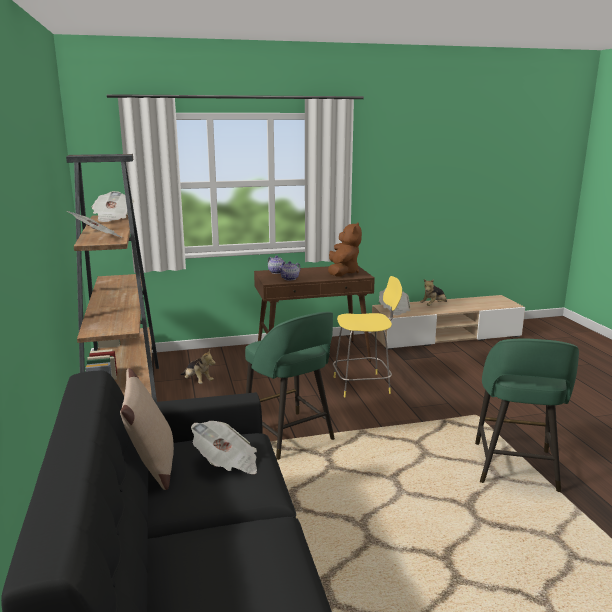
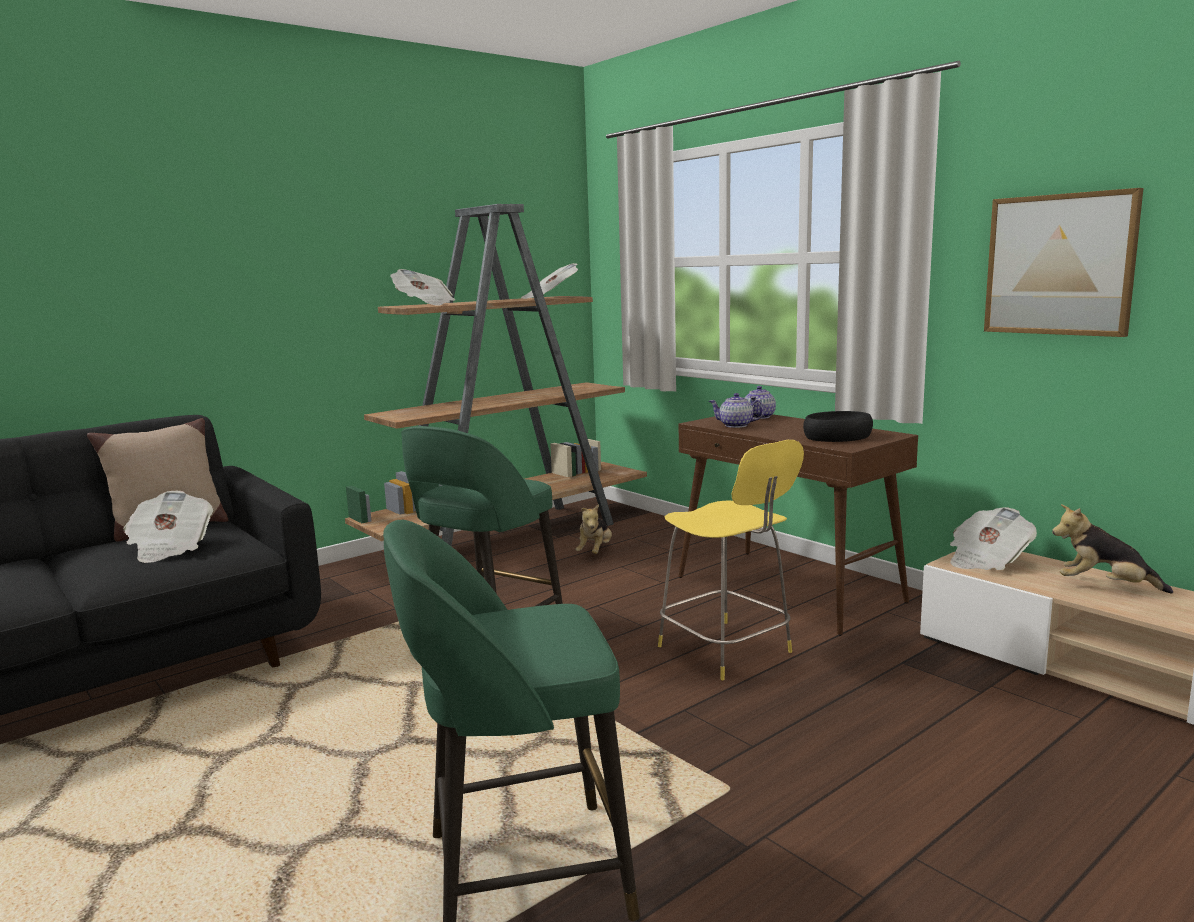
camera: 65 degrees right, 5 degrees down
(343, 272) = (837, 437): brown plush toy -> black bowl
(396, 185) = (1059, 264): none -> picture

